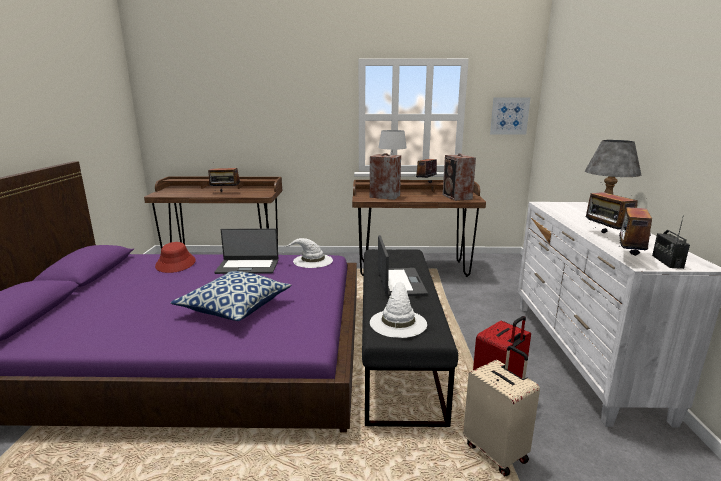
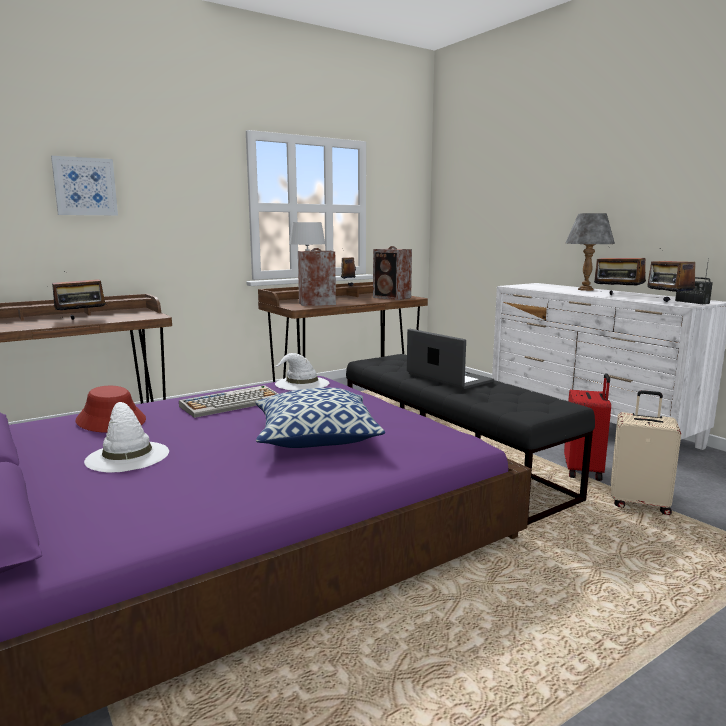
camera: 35 degrees left, 5 degrees down
(248, 266) = (232, 403): laptop -> keyboard
(398, 322) = (517, 403): white hat -> white hat (127, 455)
(509, 116) = (407, 208): picture -> picture (85, 186)

